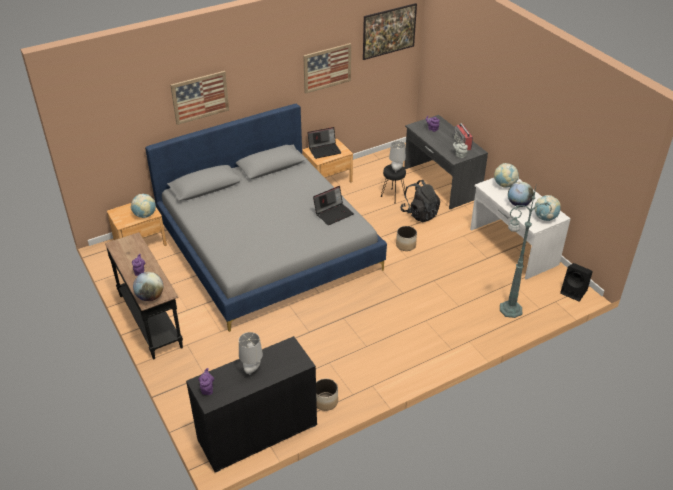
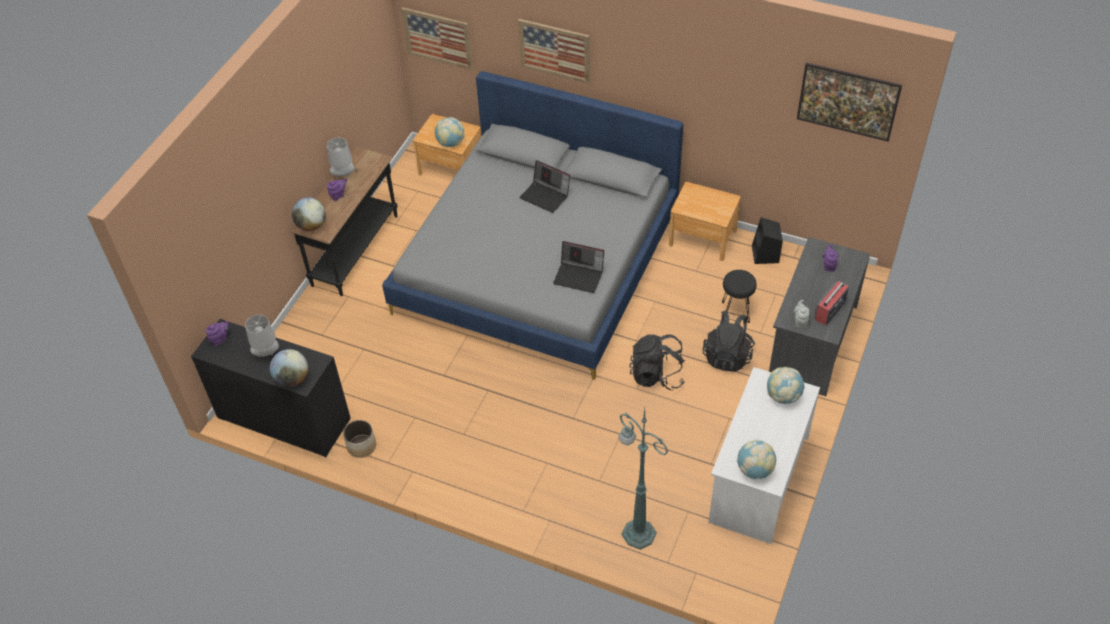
camera: 55 degrees right, 10 degrees up
(324, 150) = (705, 200): laptop -> laptop (546, 196)
(327, 68) = (738, 101): picture -> picture (438, 38)
(396, 169) = (741, 282): grey table lamp -> grey table lamp (344, 175)
(406, 245) = (657, 375): planter -> black backpack
(518, 204) = (756, 429): globe -> globe (292, 379)
(574, 292) = (733, 585): black speaker -> black speaker (765, 255)

